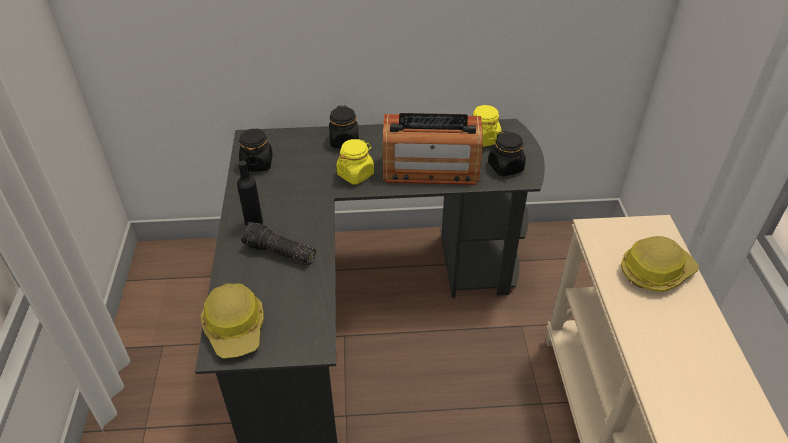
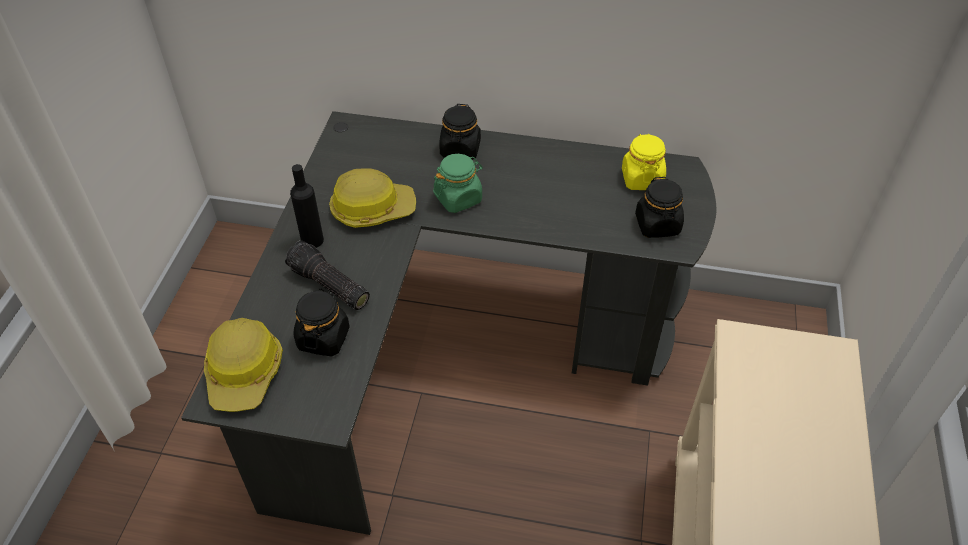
camera: 15 degrees right, 5 degrees up
(257, 163) = (343, 161): black jar -> black jar (323, 338)
(355, 174) = (458, 198): yellow jar -> green jar
(430, 169) = (556, 209): radio -> none
(655, 271) = (802, 418): hard hat -> hard hat (372, 209)

